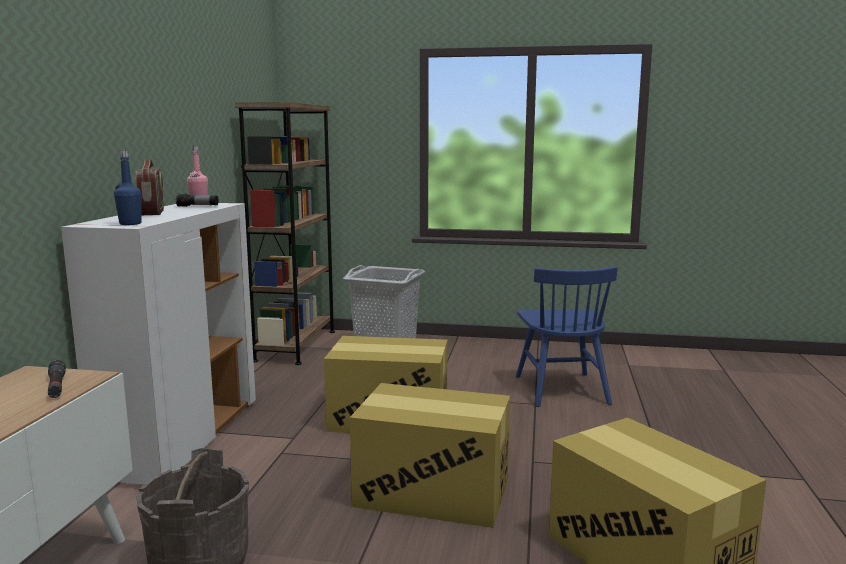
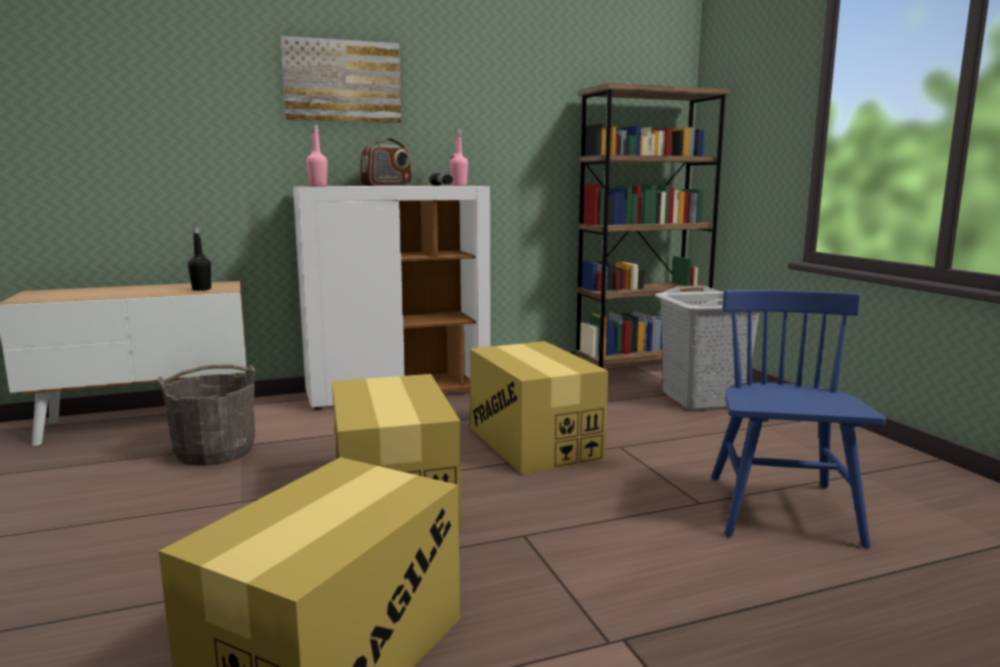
camera: 60 degrees right, 0 degrees up
(56, 386) = (201, 289): black flashlight -> black bottle
(87, 92) = (342, 81): none -> picture
(130, 224) = (318, 186): blue bottle -> pink bottle
(561, 389) = (781, 510): blue chair -> blue chair turned 135 degrees clockwise

